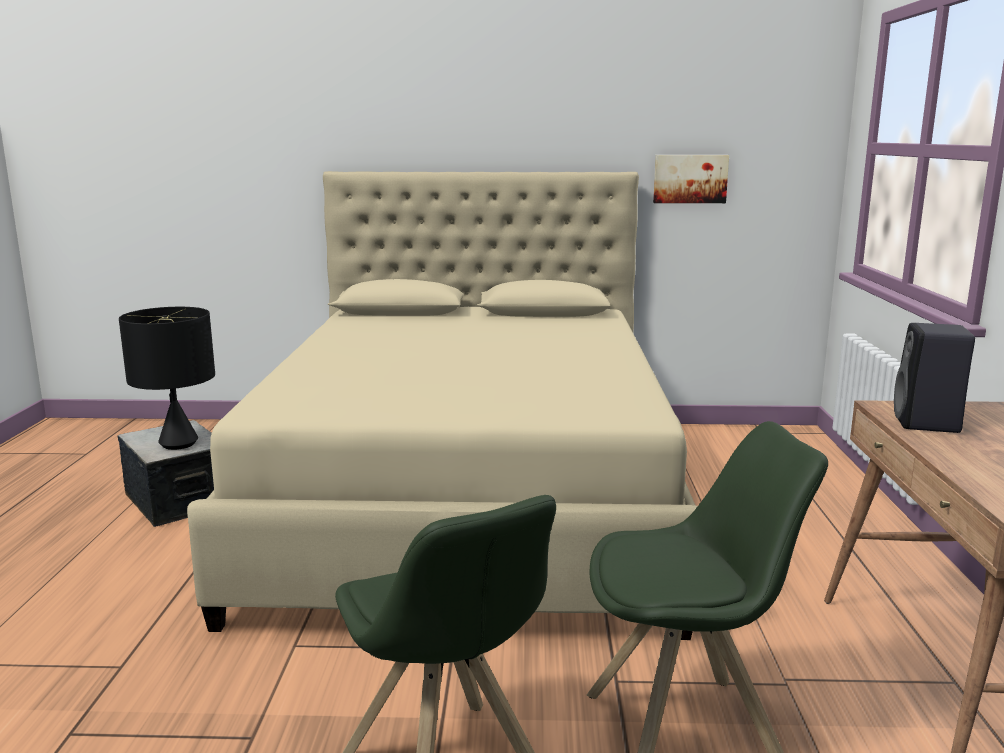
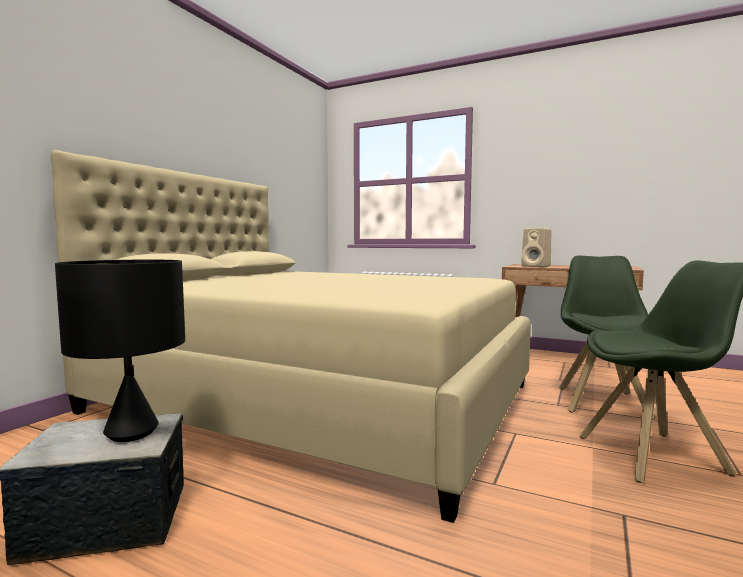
camera: 65 degrees left, 10 degrees down
(690, 178) = (281, 194): picture -> none
(927, 423) = (537, 266): black speaker -> beige speaker

